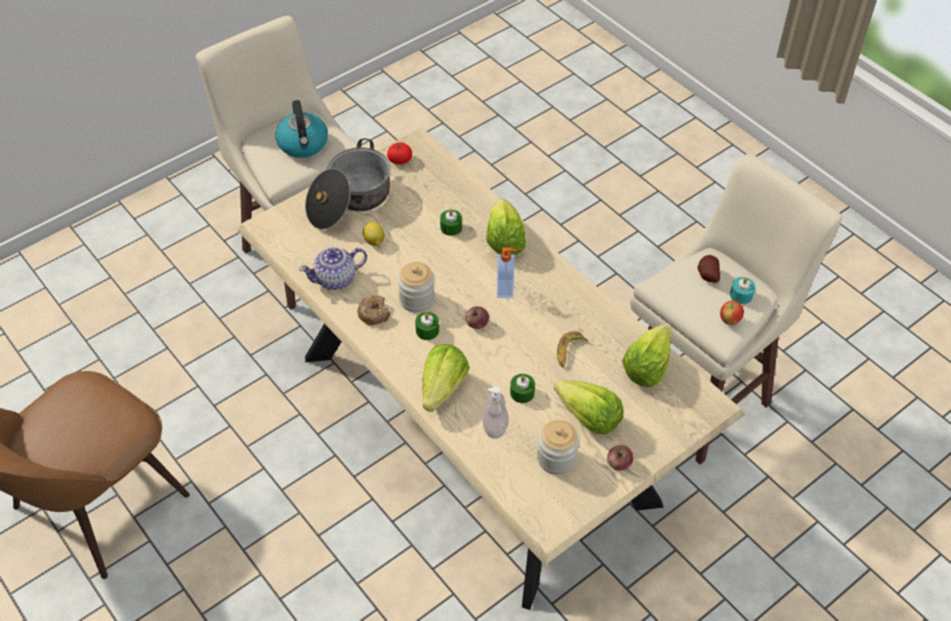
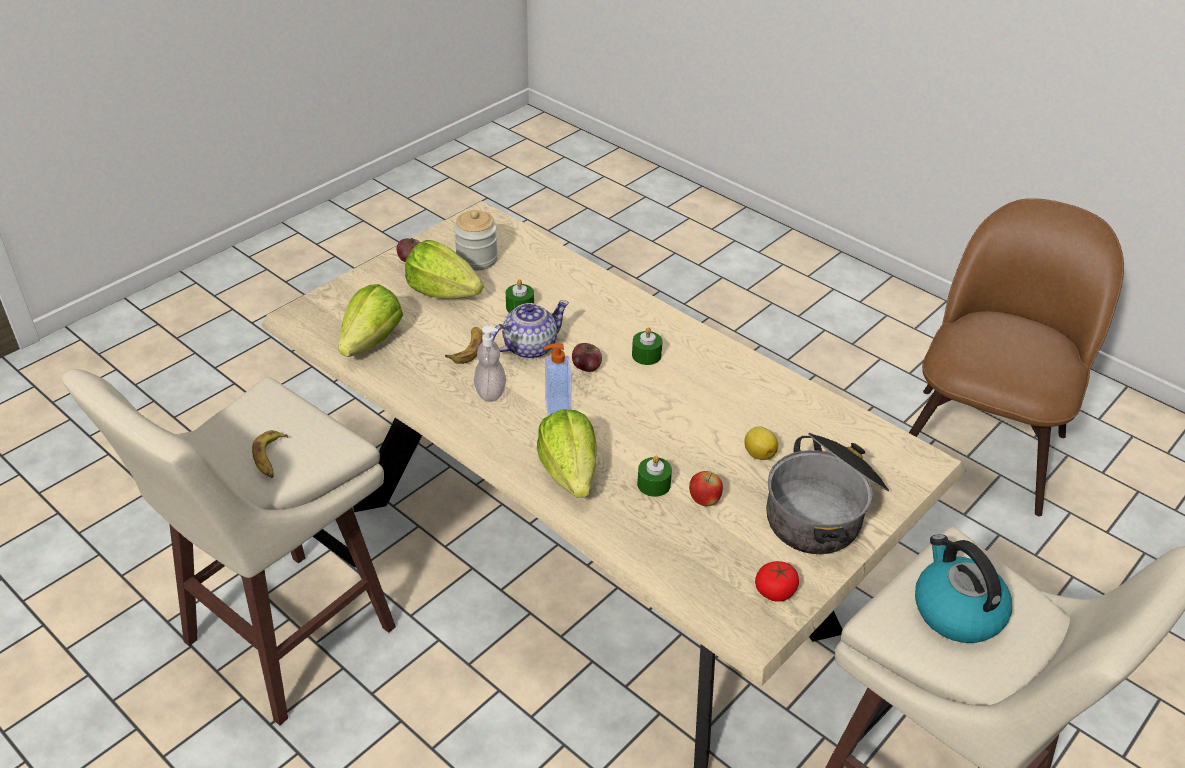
camera: 170 degrees right, 10 degrees down
(336, 279) = (786, 401): teapot -> teapot (529, 347)
(374, 314) = (719, 366): donut -> none
(417, 299) = (671, 387): jar -> none
(443, 388) = (611, 303): lettuce -> none
(495, 427) = (545, 277): soap dispenser -> soap dispenser (490, 392)
(707, 276) = (270, 459): potato -> banana
(729, 320) = (253, 406): apple -> apple (704, 501)
(741, 295) = (227, 438): turquoise candle -> none

